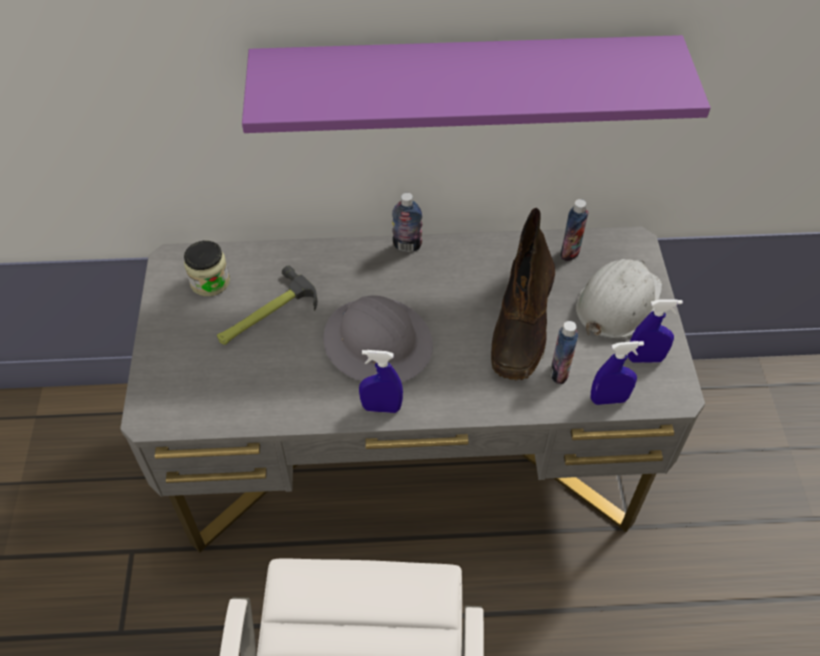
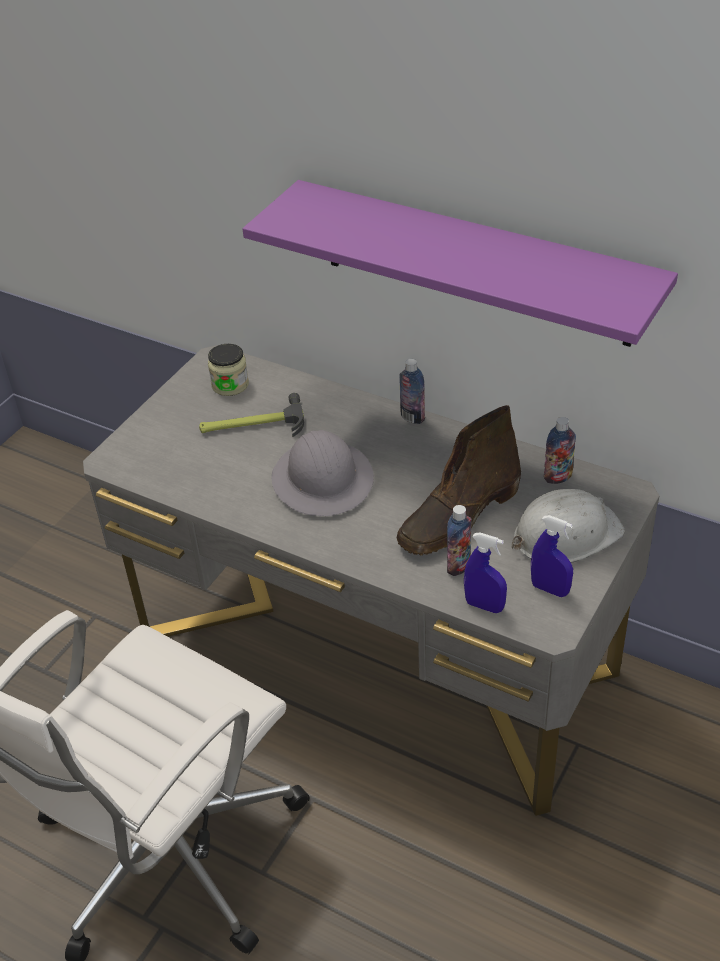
camera: 35 degrees right, 10 degrees down
(381, 408) = (284, 528): blue spray bottle -> none

